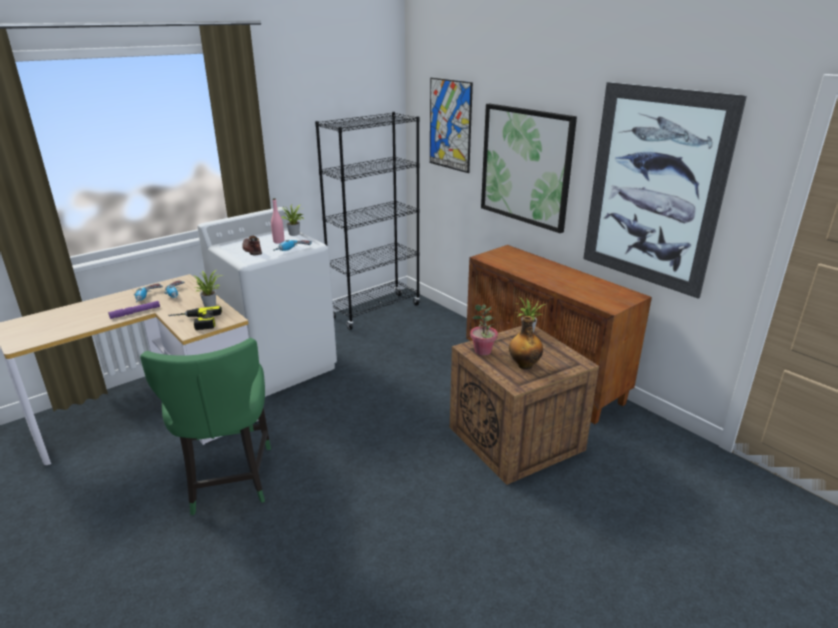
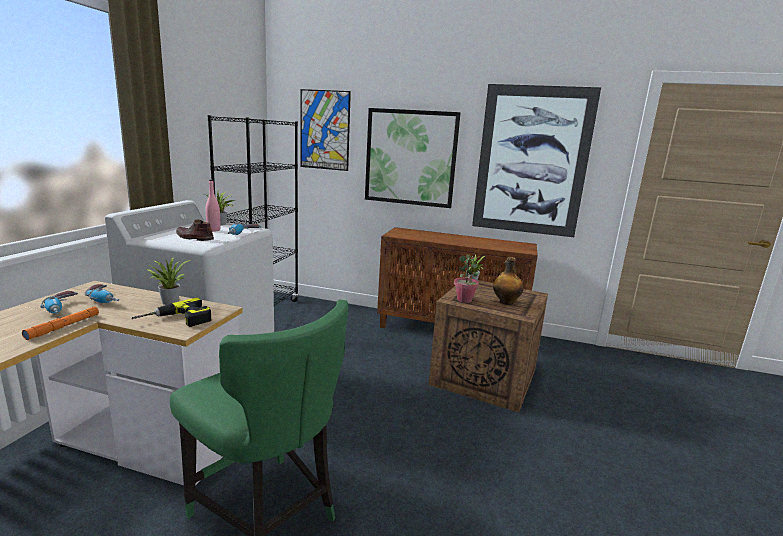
camera: 35 degrees left, 10 degrees down
(135, 312) = (63, 326): purple flashlight -> orange flashlight

